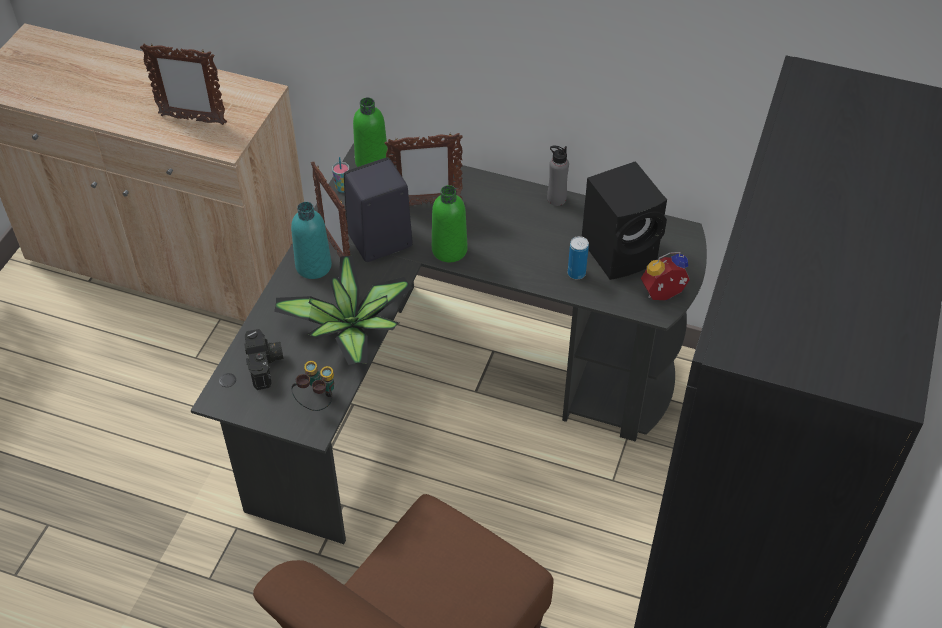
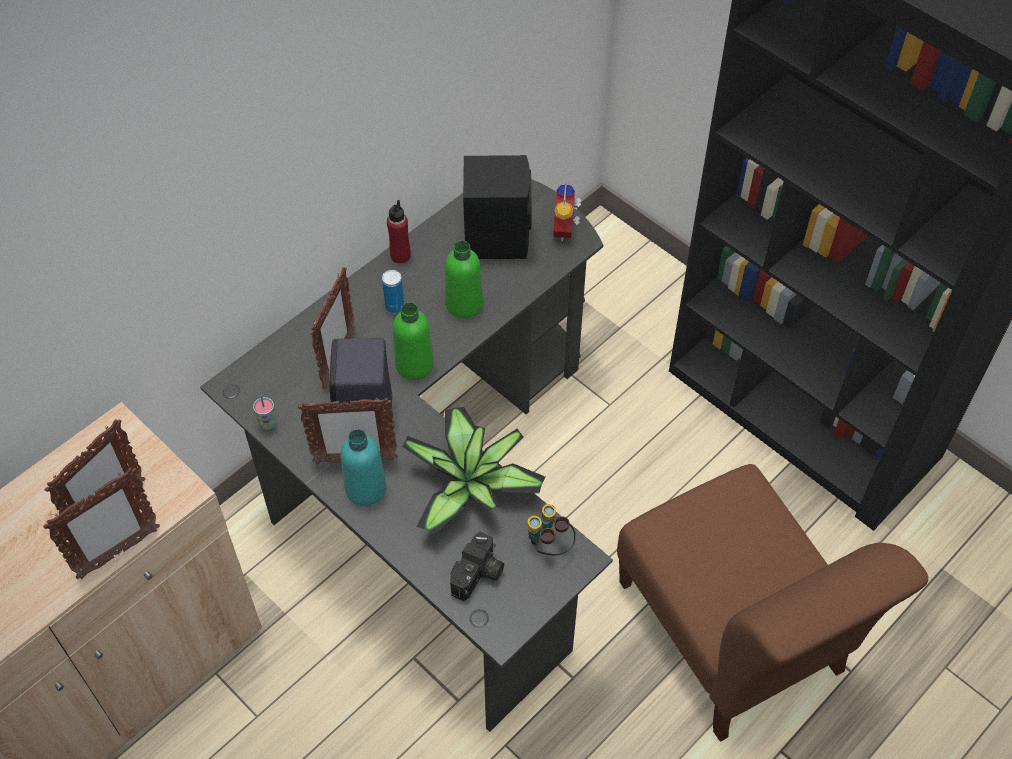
camera: 65 degrees left, 5 degrees up
(160, 137) = (118, 554): none -> picture frame
(266, 365) = (478, 575): camera -> camera turned 105 degrees clockwise
(372, 162) = (247, 384): green bottle -> green bottle (464, 304)
(556, 199) = (400, 255): grey bottle -> red bottle
(576, 273) = (503, 279): can -> can (394, 306)

